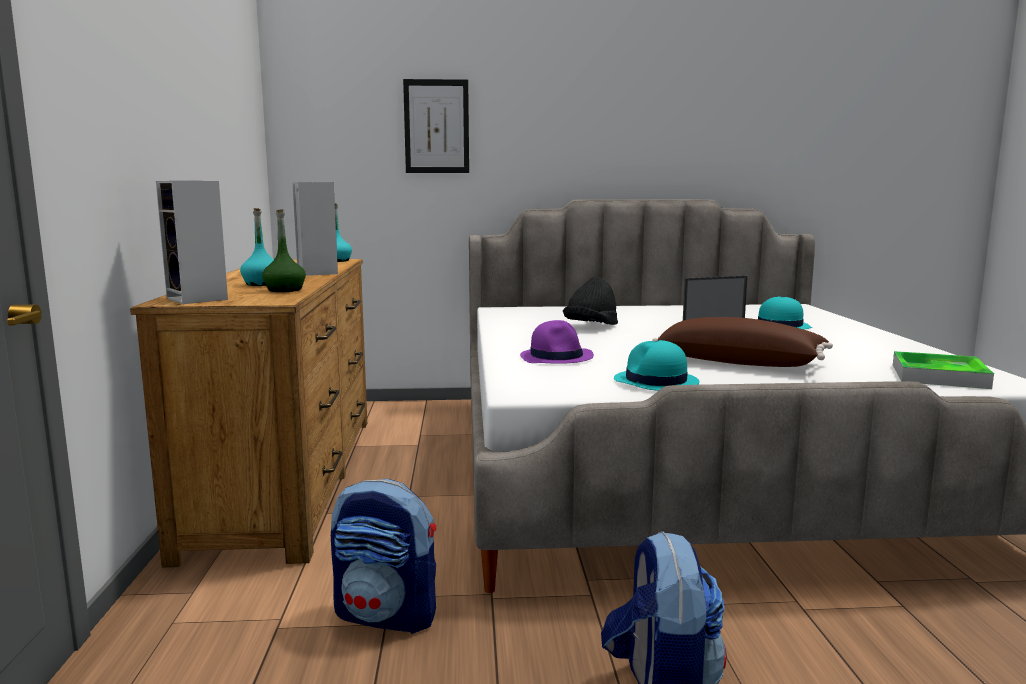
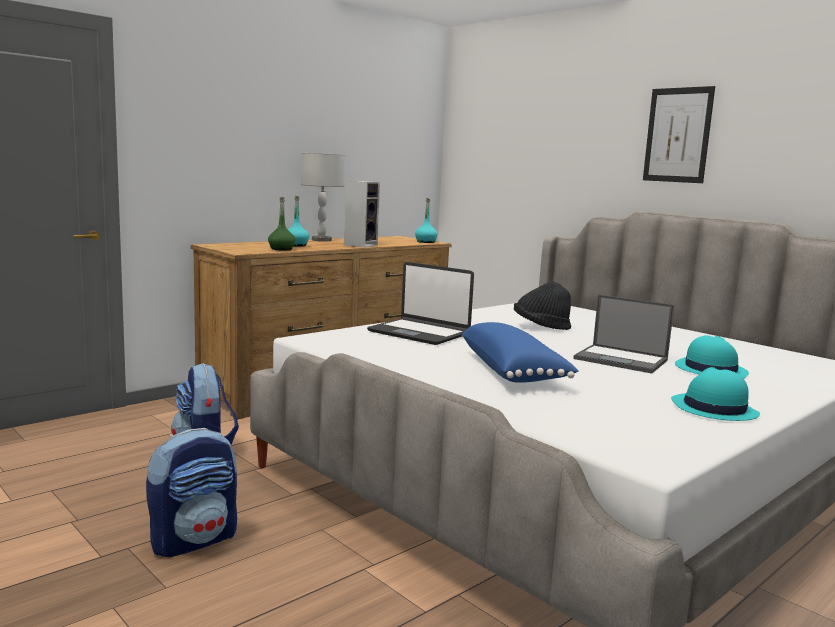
camera: 50 degrees right, 0 degrees up
(199, 299) = (226, 246): speaker -> none
(239, 275) = (321, 240): none -> grey table lamp
(436, 126) = (546, 139): picture -> picture (677, 135)
(557, 357) = (419, 333): purple hat -> laptop
(656, 382) = (396, 359): turquoise hat -> turquoise hat (713, 408)
(740, 362) = (513, 371): brown pillow -> blue pillow
(939, 376) = (617, 432): tray -> none

